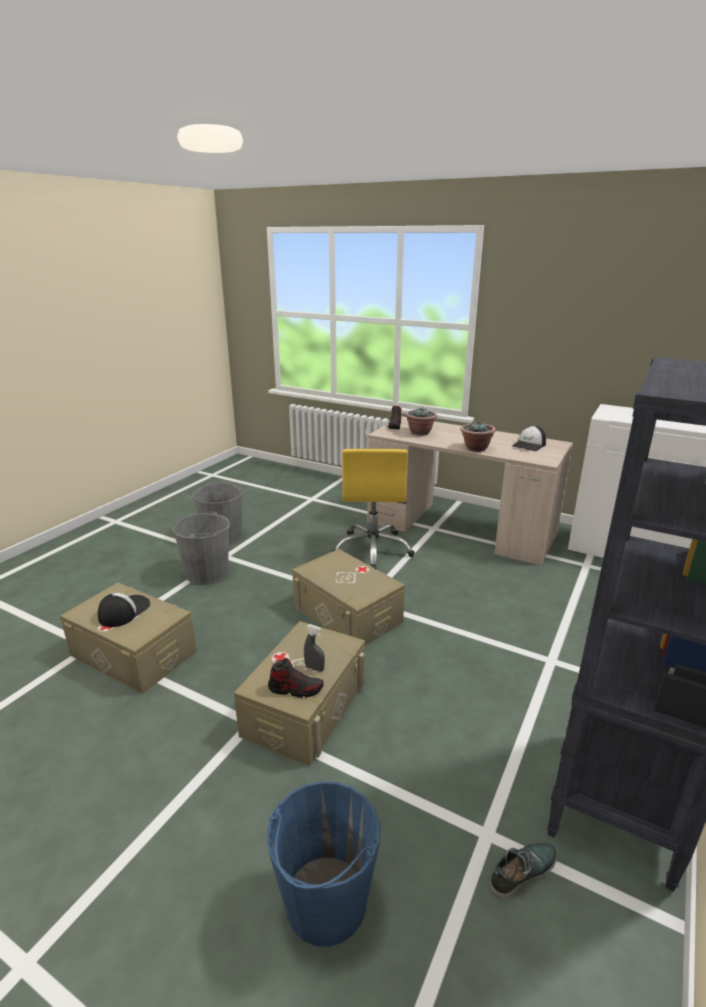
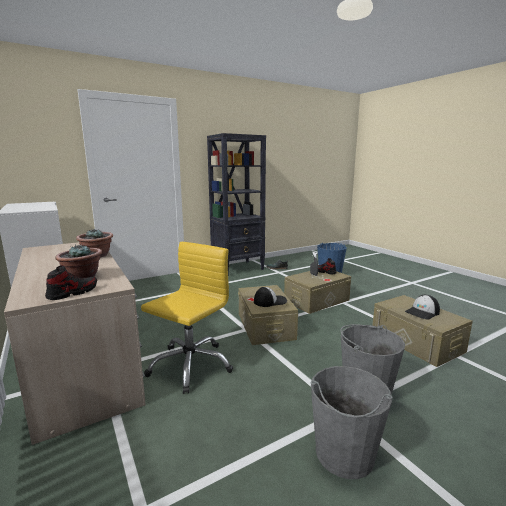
camera: 150 degrees left, 10 degrees down
(529, 445) = (56, 251): cap -> cap (270, 301)

